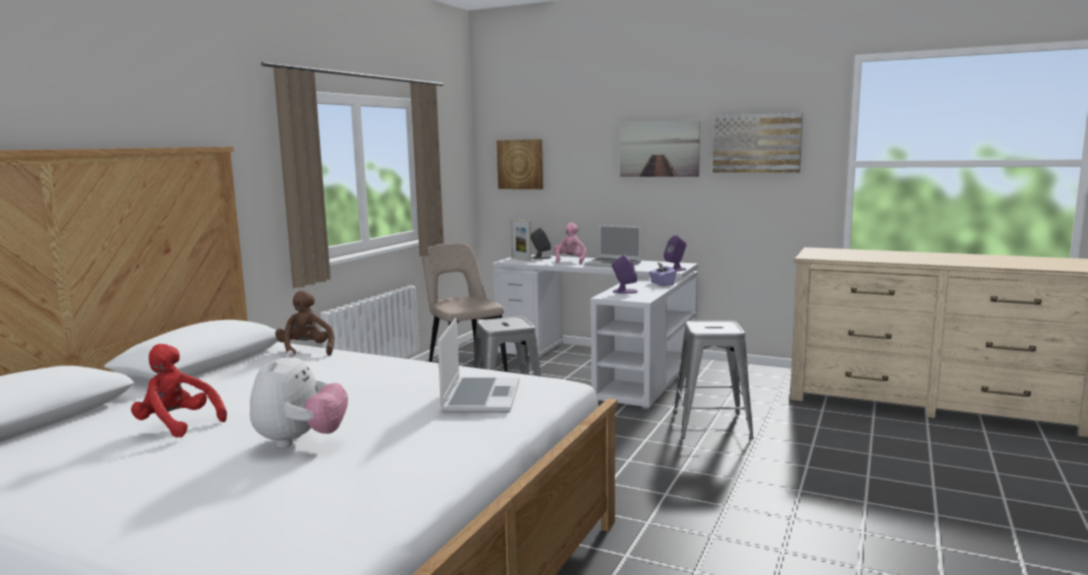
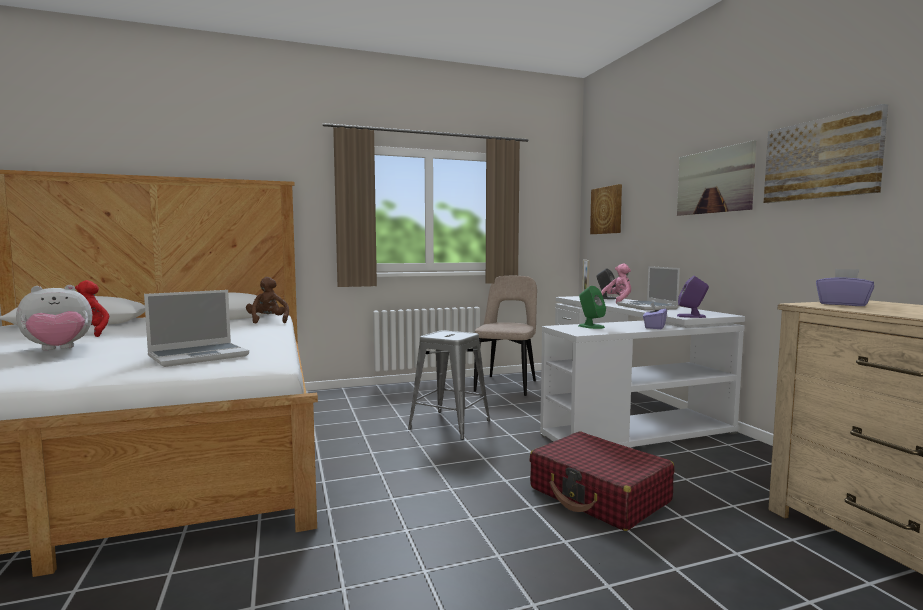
camera: 45 degrees right, 5 degrees down
(306, 351) = (268, 321): brown plush toy -> brown plush toy turned 45 degrees counterclockwise
(624, 291) = (590, 326): purple speaker -> green speaker
(711, 425) = (599, 495): grey stool -> red suitcase
(820, 254) = (843, 304): none -> purple tissue box

